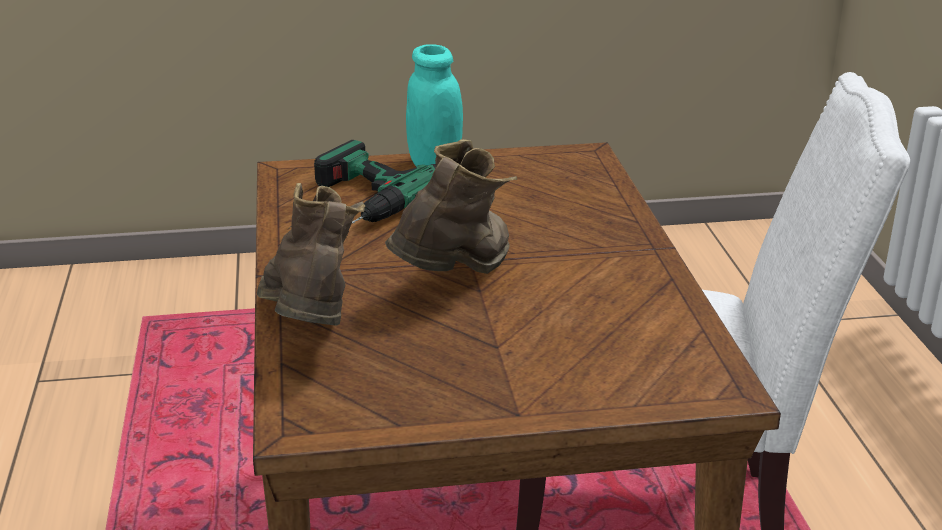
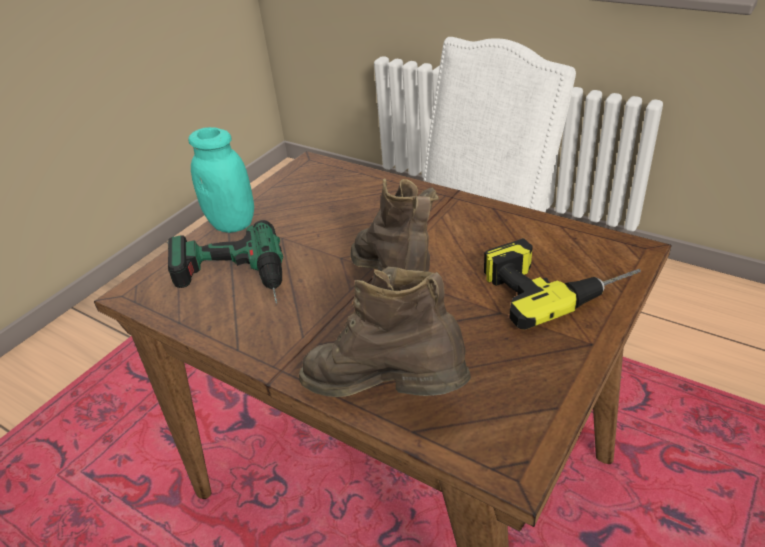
camera: 45 degrees left, 10 degrees up
(589, 360) = (554, 283): none -> power drill

